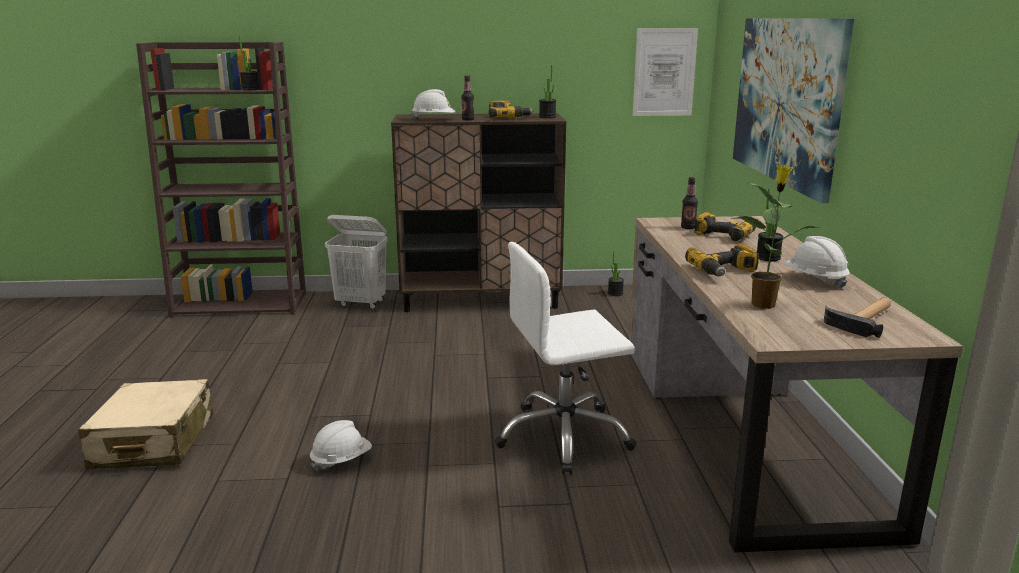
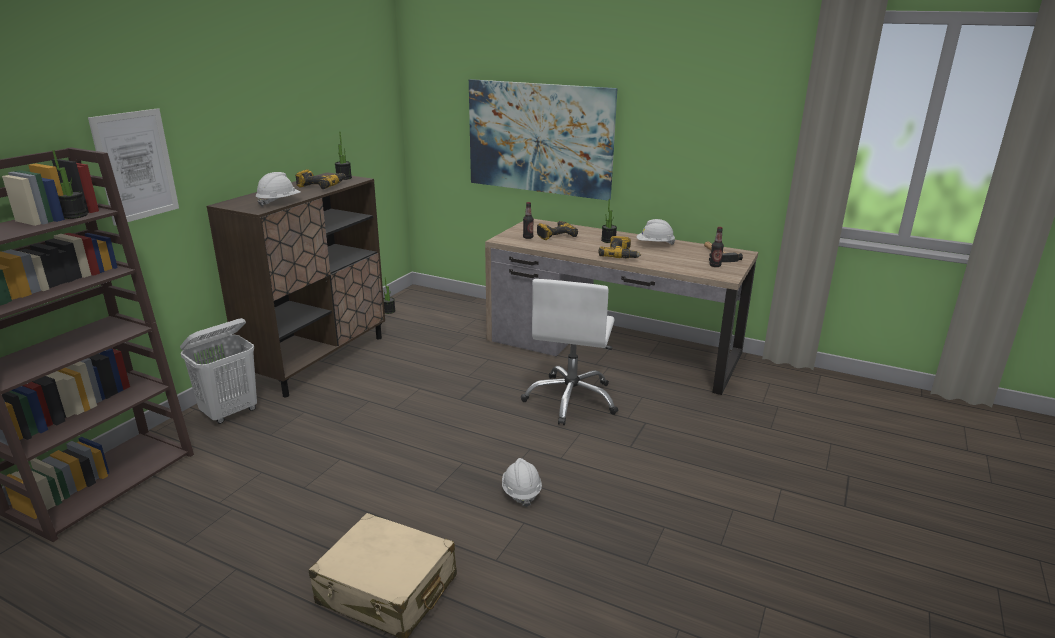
camera: 60 degrees left, 5 degrees up
(468, 119) = (303, 195): bottle -> bottle (715, 266)
(664, 72) = (379, 122): picture -> picture (136, 166)
(764, 304) = (679, 263): potted plant -> none

